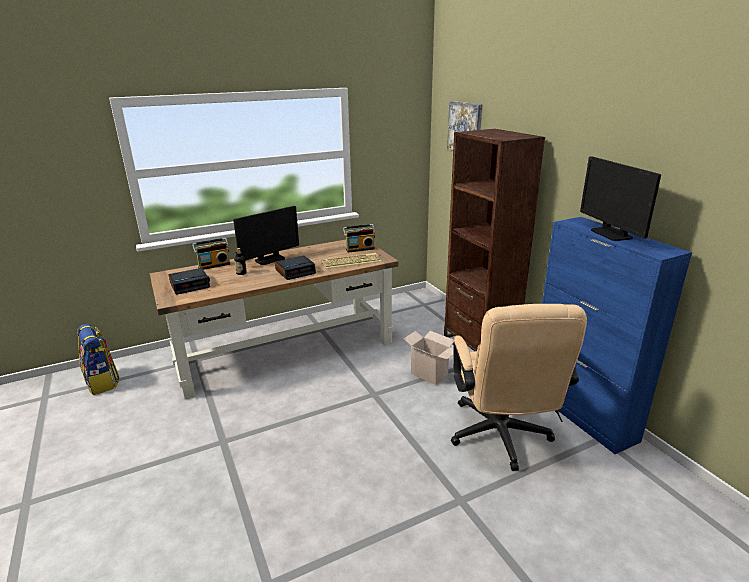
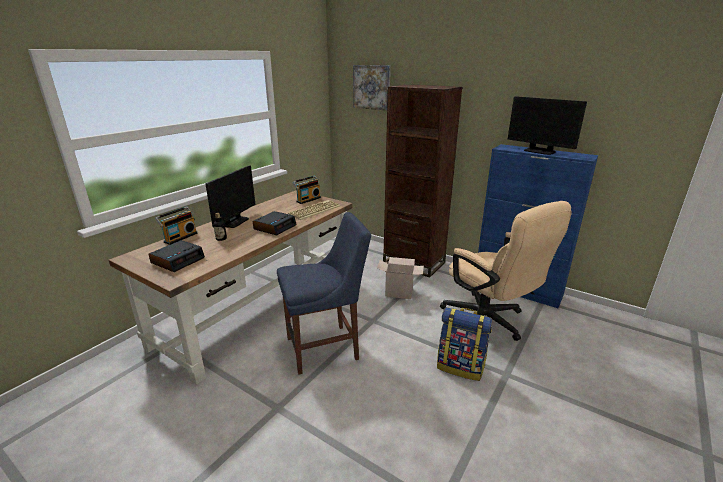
camera: 30 degrees left, 0 degrees up
(103, 382) = (71, 403): backpack -> backpack (461, 366)
(307, 405) = (326, 347): none -> blue chair

